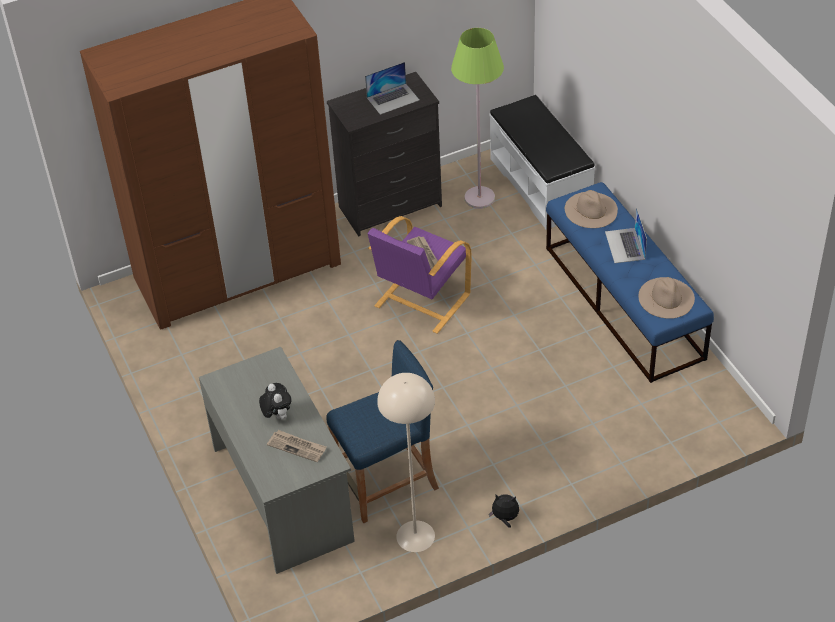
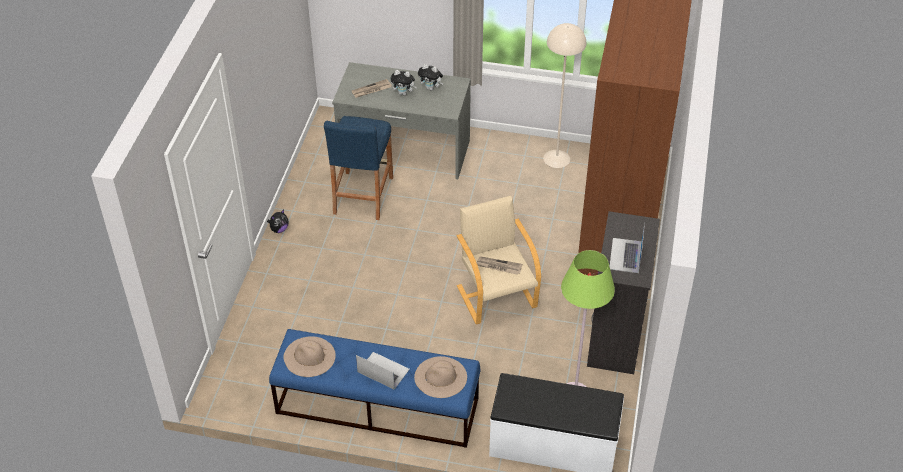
camera: 125 degrees right, 0 degrees up
(246, 398) = (431, 88): none -> plush toy
(415, 535) = (313, 187): beige floor lamp -> beige floor lamp (557, 159)
(421, 301) = (496, 295): purple armchair -> beige armchair

